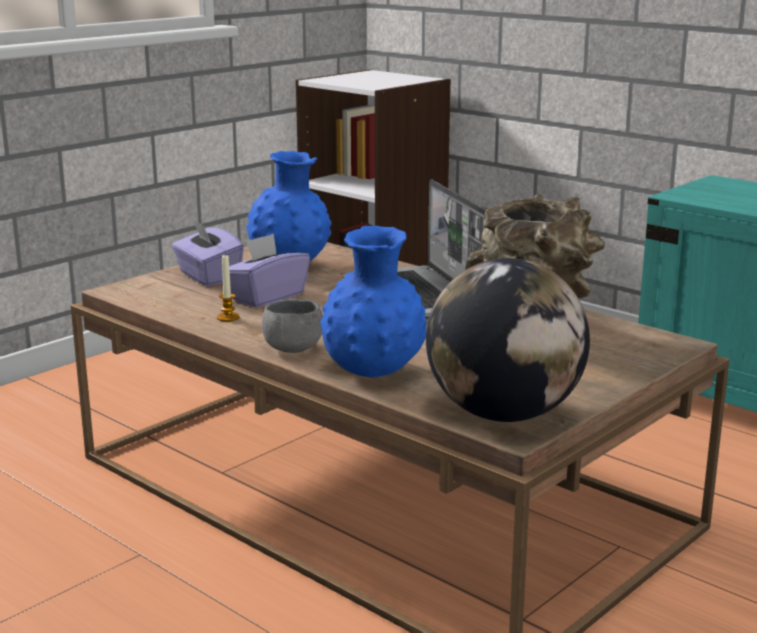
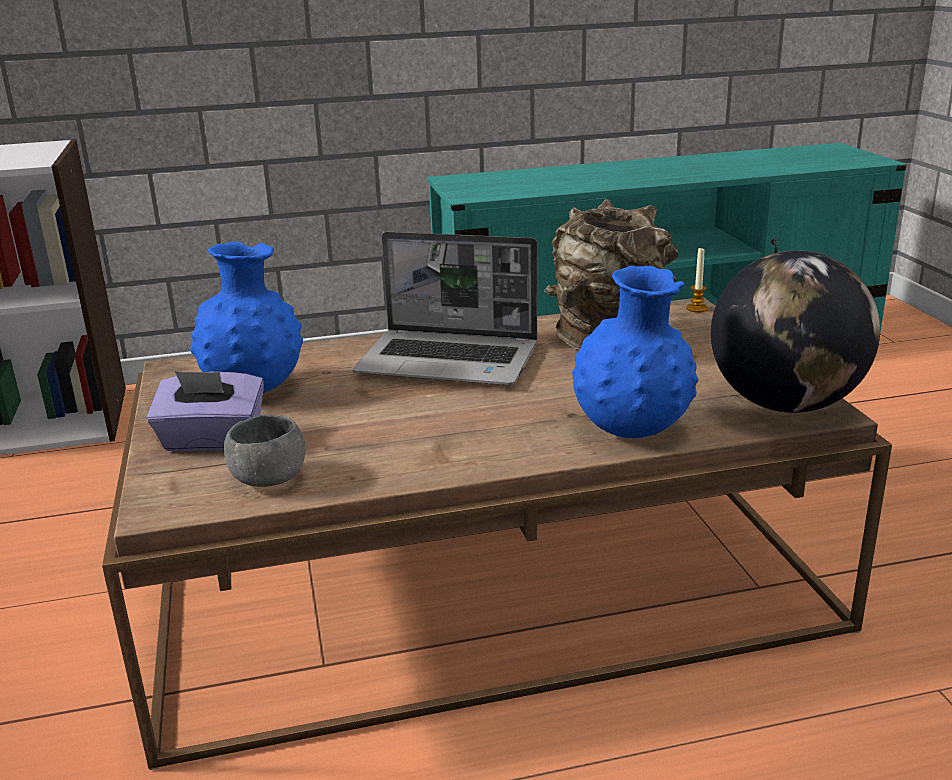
camera: 55 degrees left, 5 degrees up
(228, 317) = (373, 462): candle -> candle (697, 308)
(266, 297) = (338, 426): purple tissue box -> none
(293, 349) = (519, 451): grey bowl -> grey bowl (269, 478)

